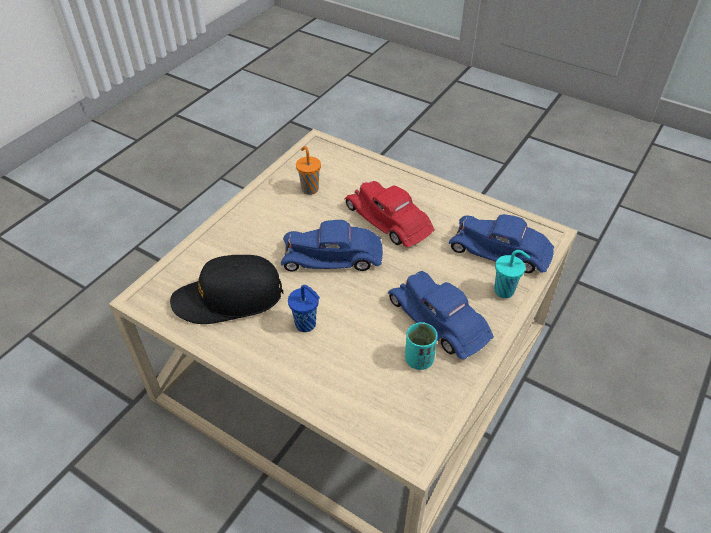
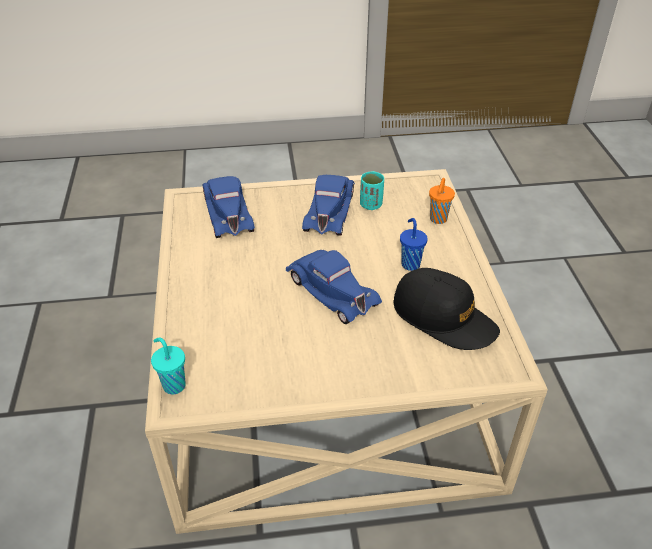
camera: 130 degrees left, 5 degrees down
(309, 188) = (261, 360): orange cup -> orange cup (438, 220)
(389, 220) = (251, 283): red toy car -> none
(505, 291) = (269, 195): turquoise cup -> turquoise cup (173, 385)

